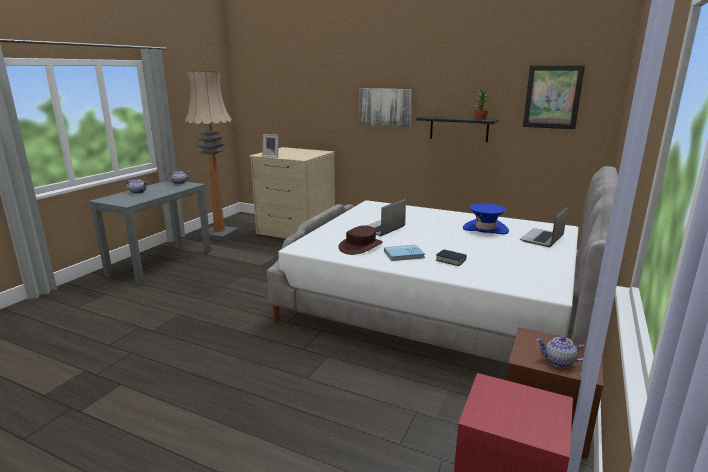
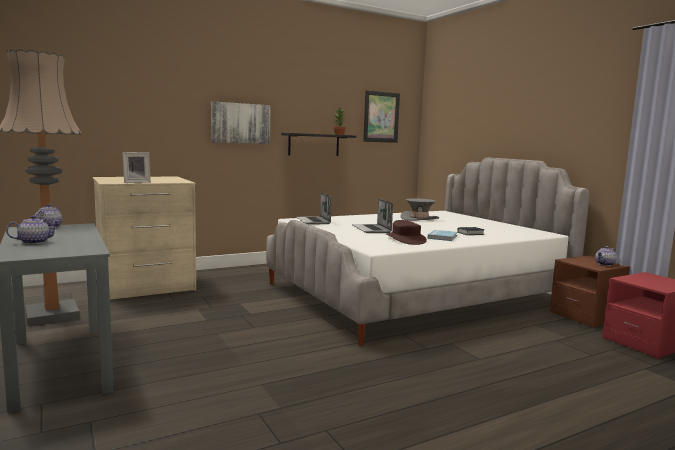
camera: 55 degrees left, 10 degrees down
(485, 229) = (419, 219): blue hat -> grey hat
(542, 239) = (457, 217): laptop -> laptop (313, 221)

